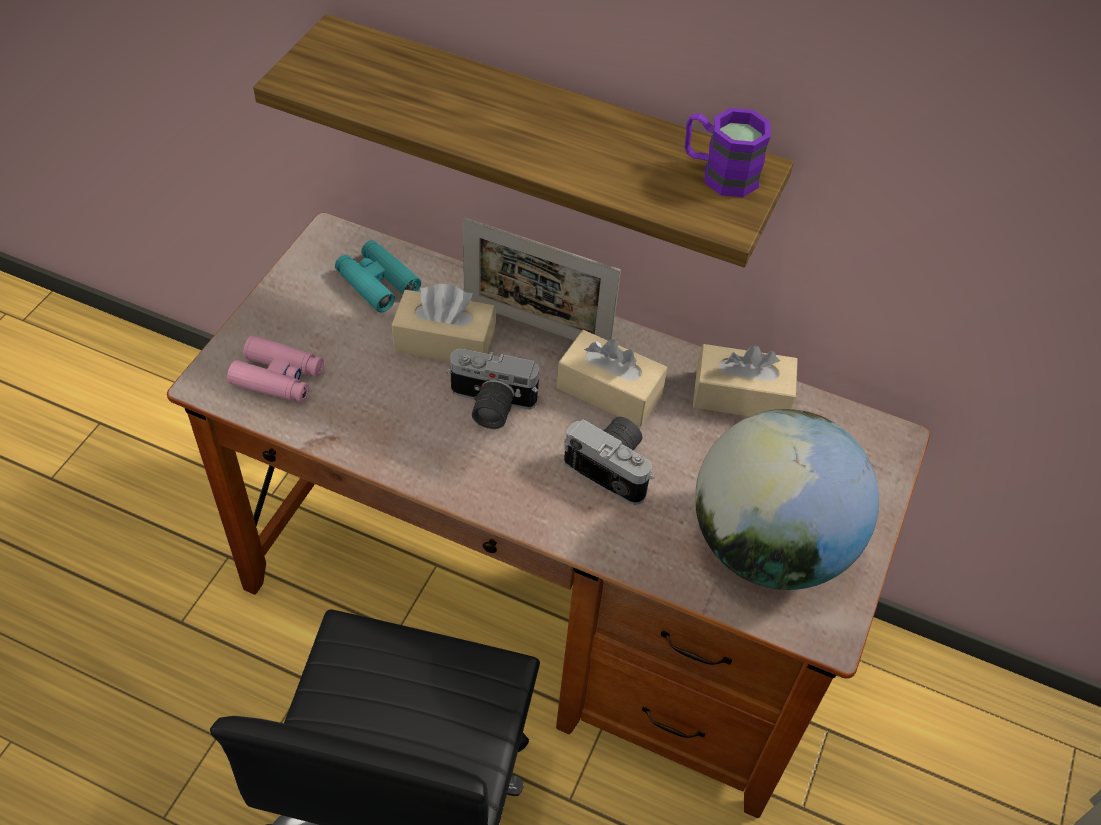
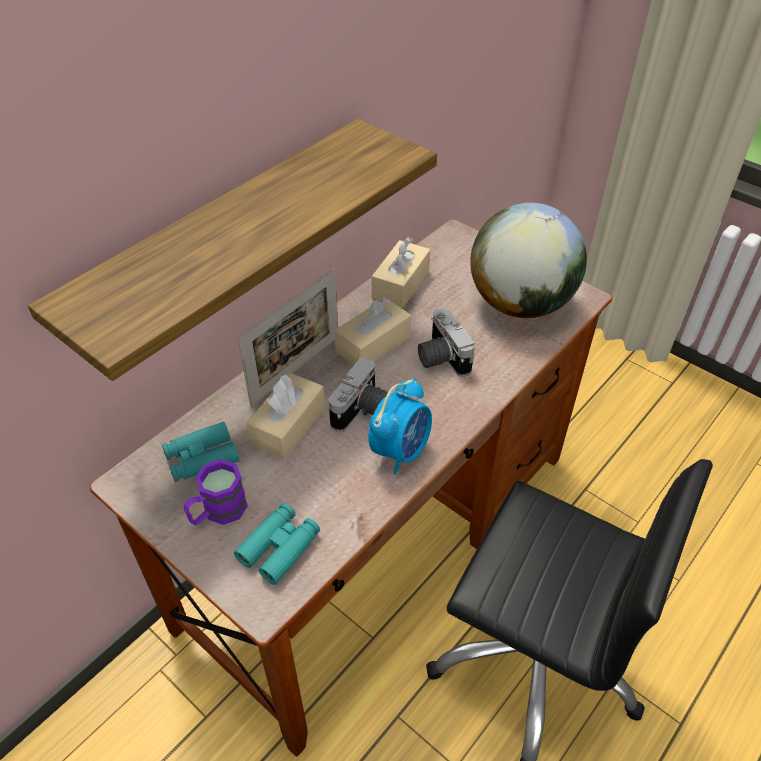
camera: 70 degrees left, 5 degrees down
(278, 377) = (279, 547): pink binoculars -> turquoise binoculars
(440, 455) = (400, 450): none -> alarm clock
(614, 466) = (440, 357): camera -> camera turned 75 degrees counterclockwise
(719, 173) = (357, 146): purple mug -> purple mug (217, 512)

